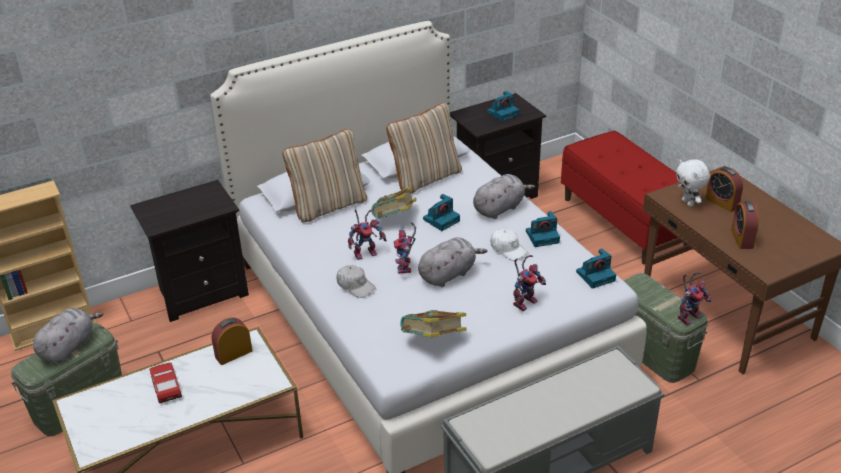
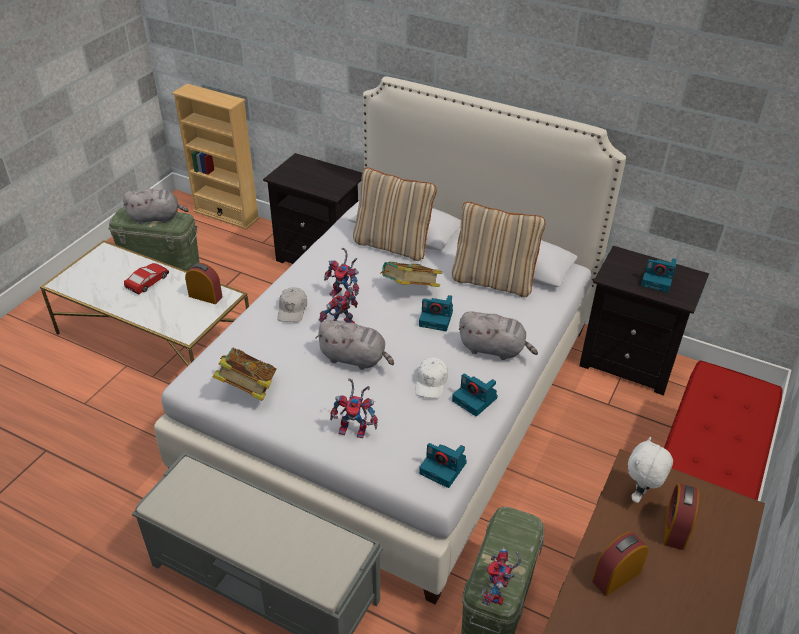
camera: 55 degrees right, 5 degrees up
(689, 315) = (498, 594): toy robot -> toy robot turned 90 degrees clockwise

